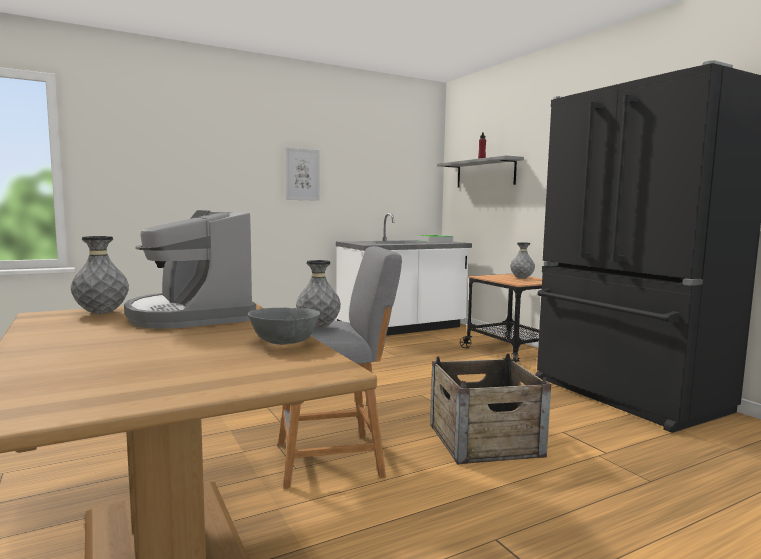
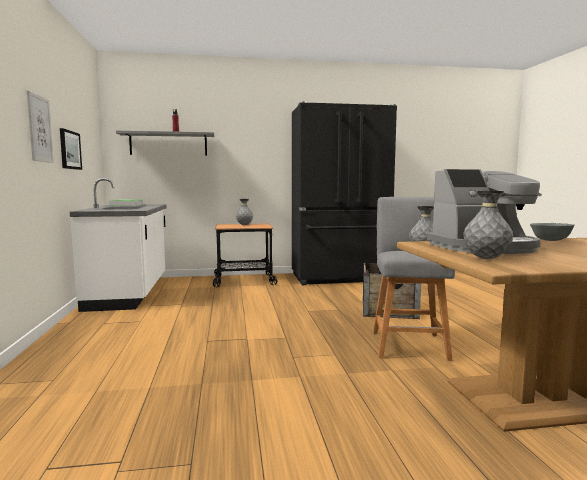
camera: 70 degrees left, 0 degrees up
(357, 188) = (69, 150): none -> picture

